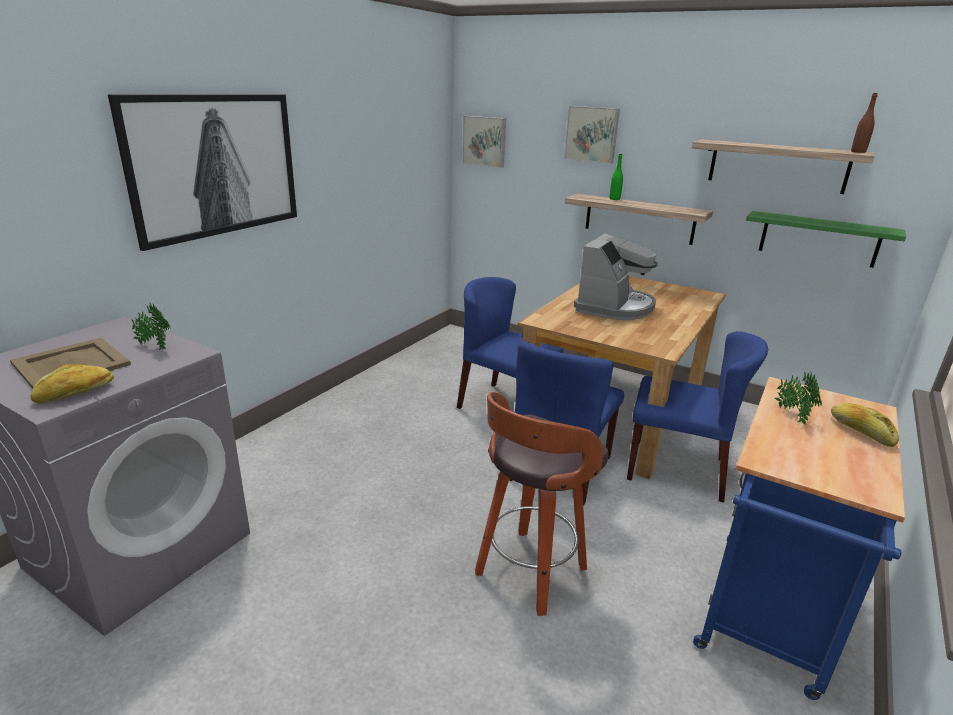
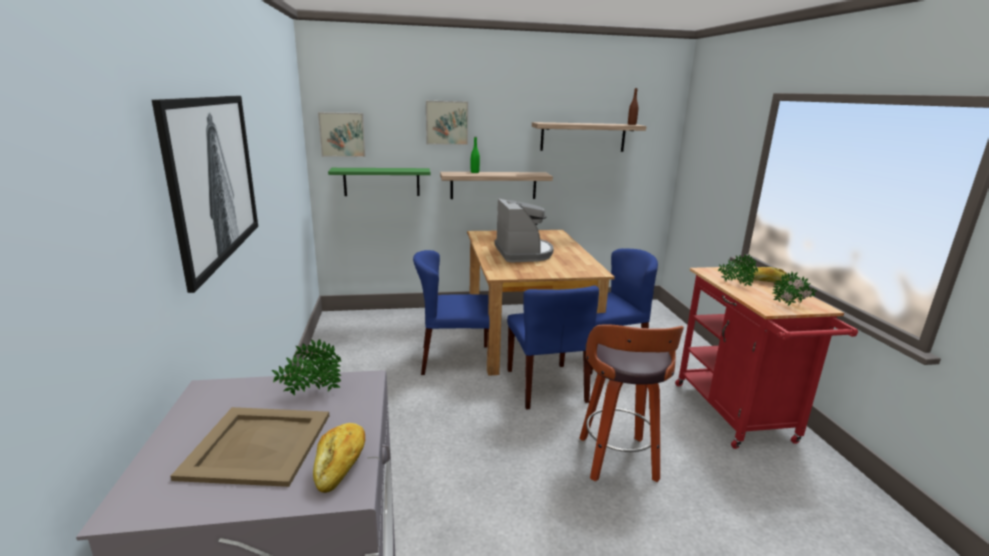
camera: 40 degrees left, 5 degrees down
(766, 620) = (738, 417): blue cart -> red cart
(819, 239) = (613, 182): green shelf -> green shelf (381, 182)
(821, 471) = (791, 305): none -> potted plant

